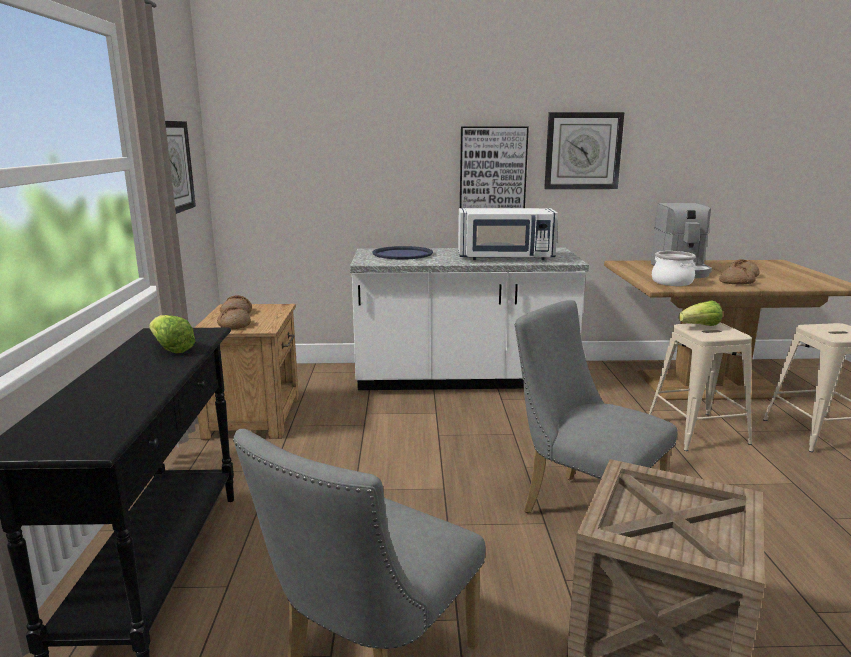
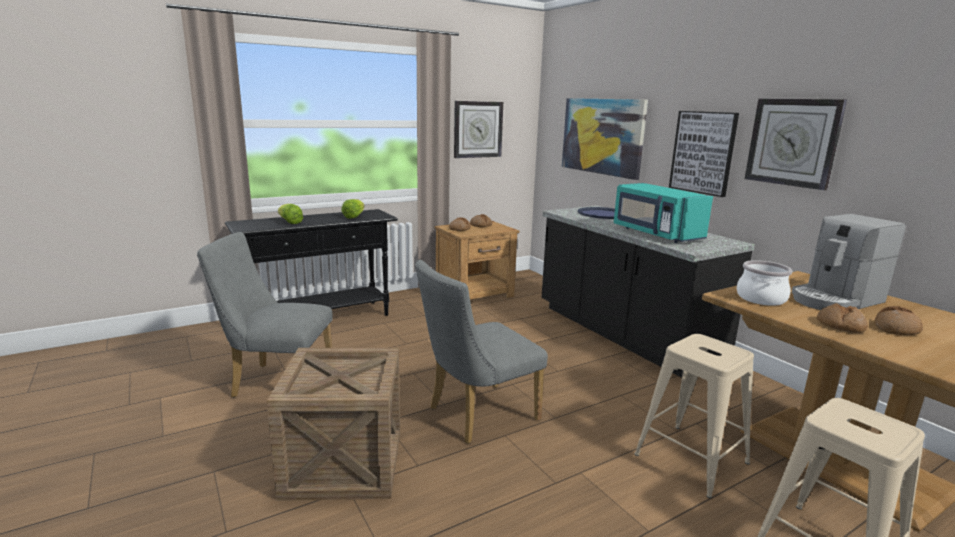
camera: 60 degrees right, 0 degrees up
(344, 162) = (602, 136): none -> picture
(463, 379) = (624, 334): white counter -> black counter
(506, 258) = (655, 234): white microwave -> turquoise microwave
(582, 509) = (476, 415): grey chair -> grey chair turned 135 degrees counterclockwise
(700, 326) = (713, 344): lettuce -> lettuce (289, 222)

